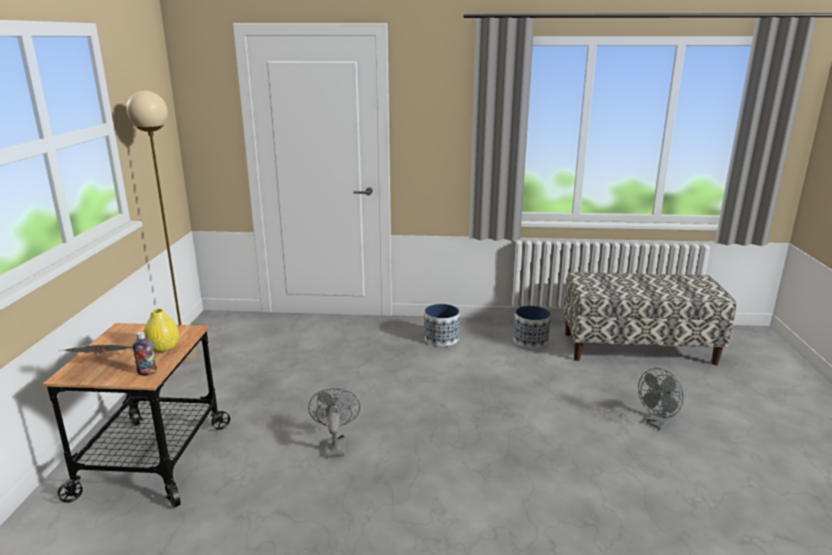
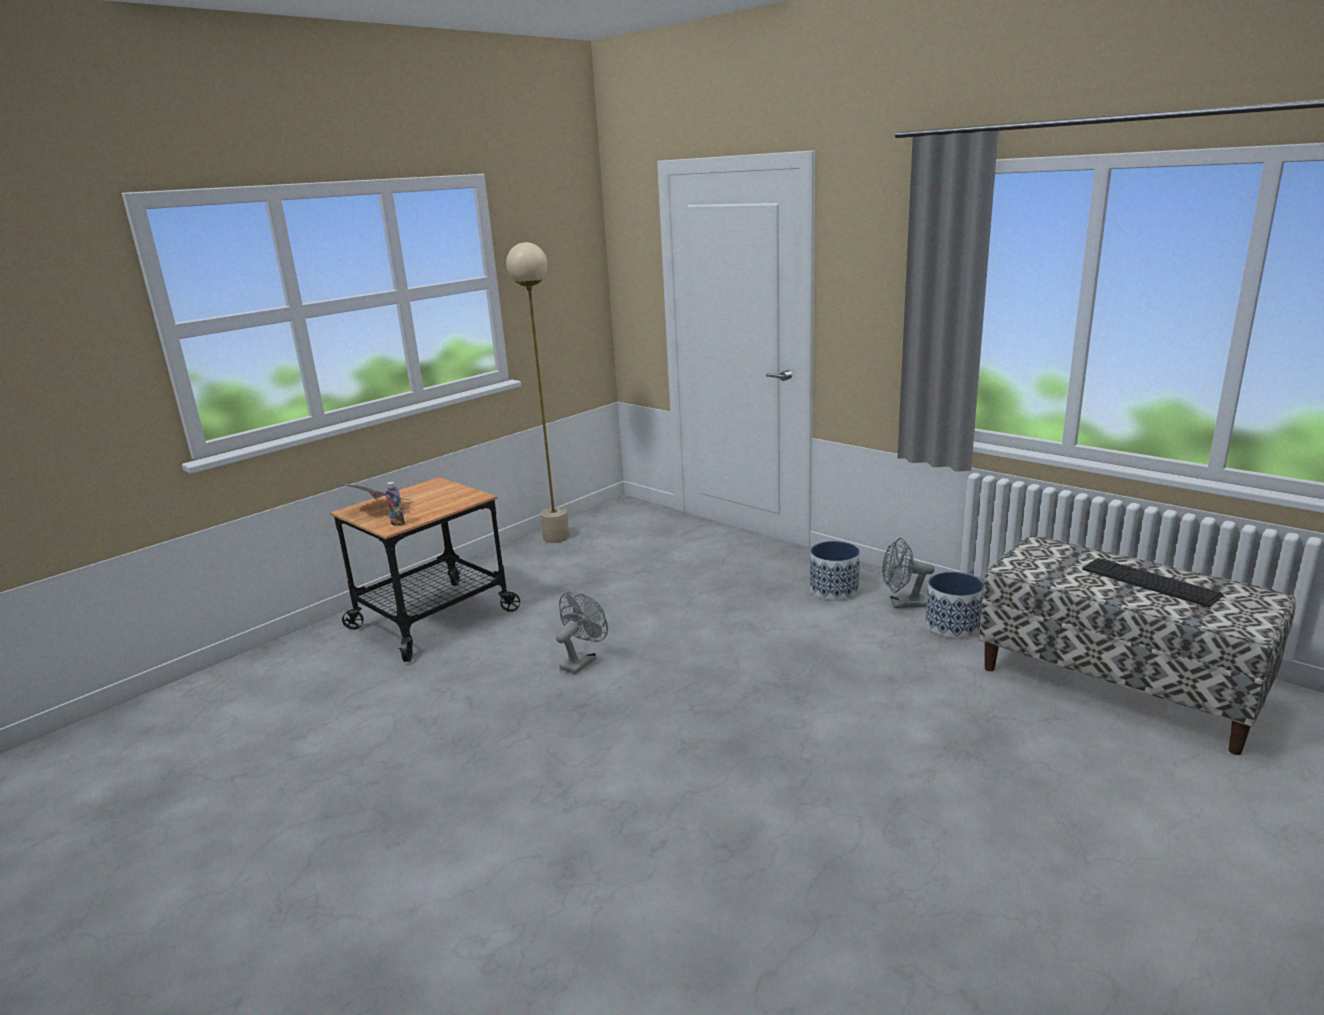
camera: 40 degrees right, 0 degrees up
(163, 348) = (437, 506): yellow vase -> none
(653, 283) = (1149, 582): none -> keyboard
(658, 423) = (993, 788): grey fan -> grey fan (902, 604)

